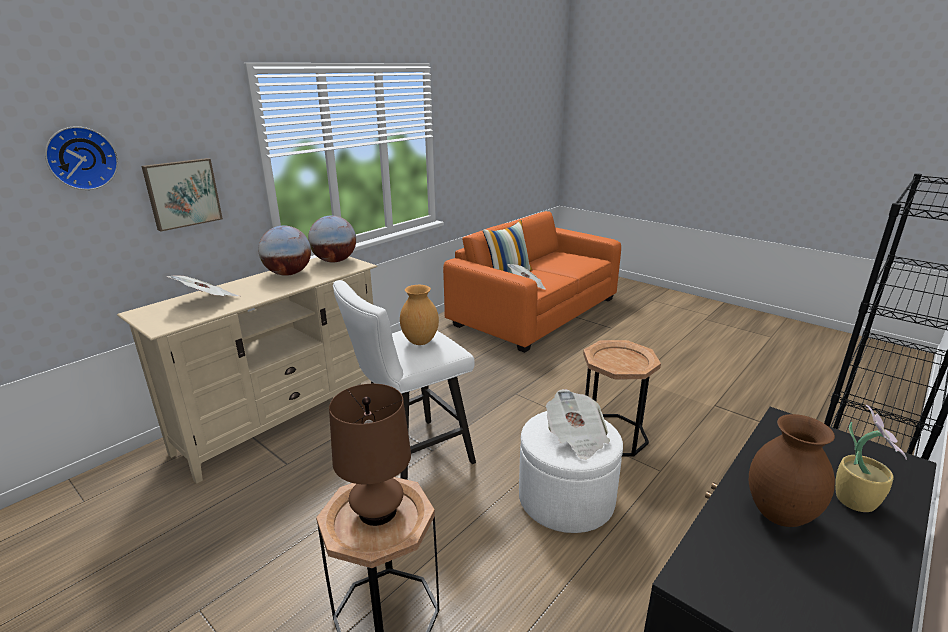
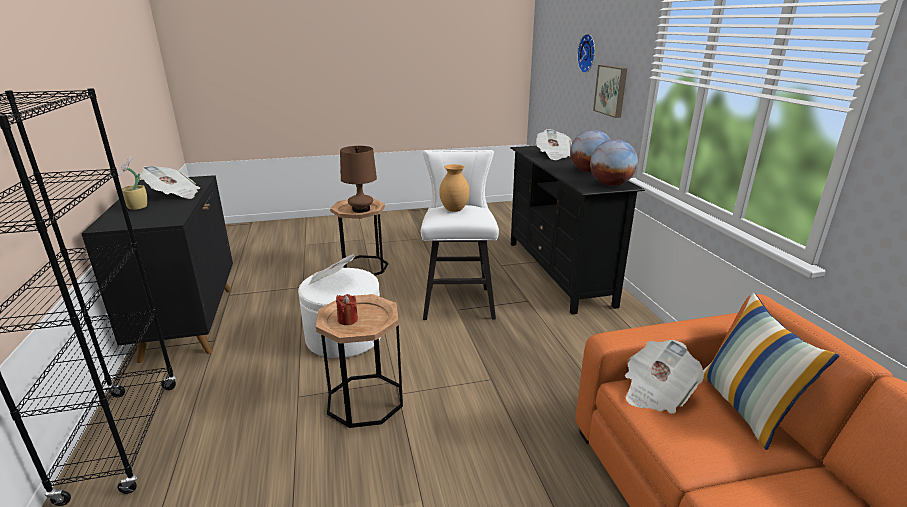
camera: 125 degrees right, 0 degrees up
(284, 417) = (559, 272): beige tv stand -> black tv stand
(629, 363) = (347, 320): none -> red candle
(778, 514) = (174, 195): brown vase -> newspaper

